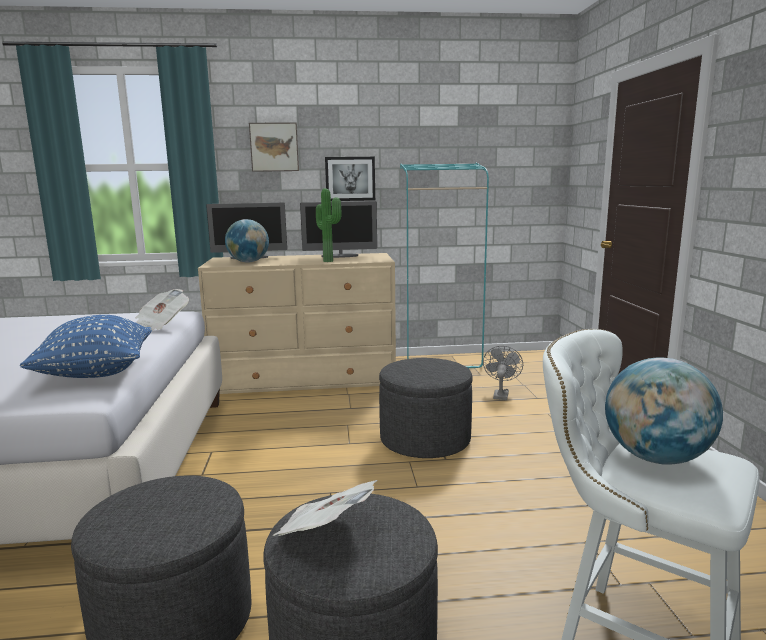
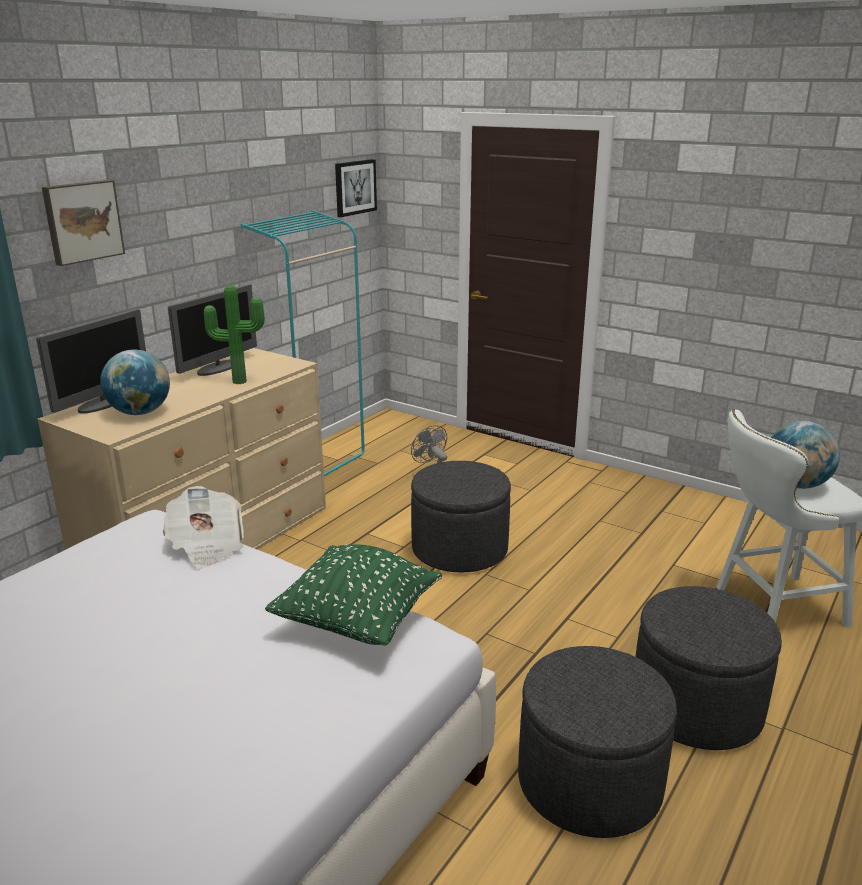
camera: 50 degrees left, 10 degrees up
(96, 373) = (357, 622): blue pillow -> green pillow
(326, 532) = (702, 628): newspaper -> none
(350, 179) = (183, 253): picture -> picture (355, 187)

